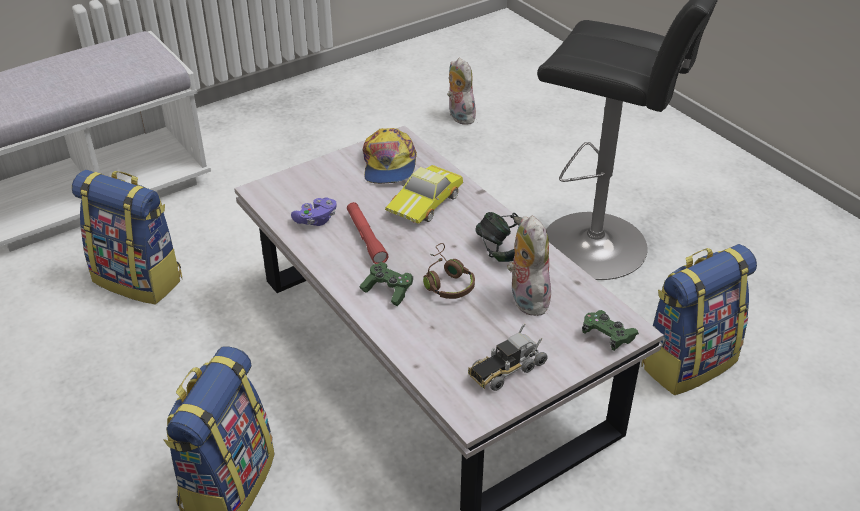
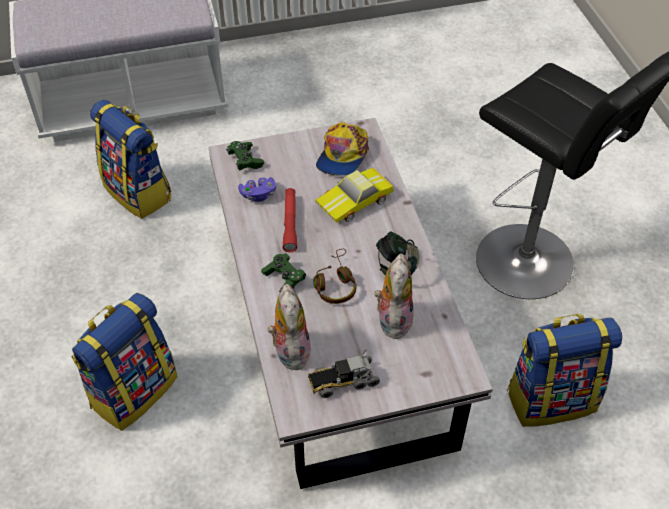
camera: 20 degrees right, 10 degrees up
(459, 116) = (464, 98): plush toy -> plush toy (290, 350)
(607, 336) = (443, 375): green game controller -> green game controller (245, 160)

